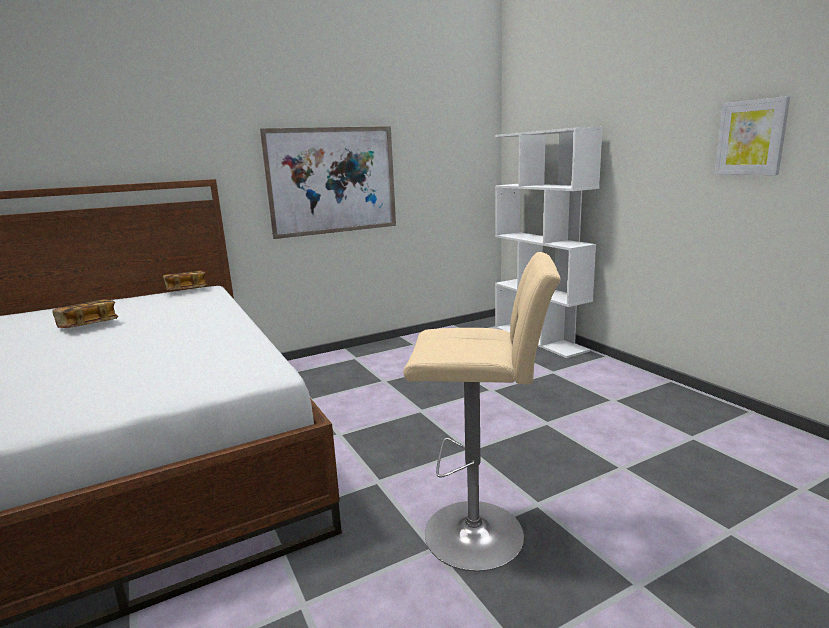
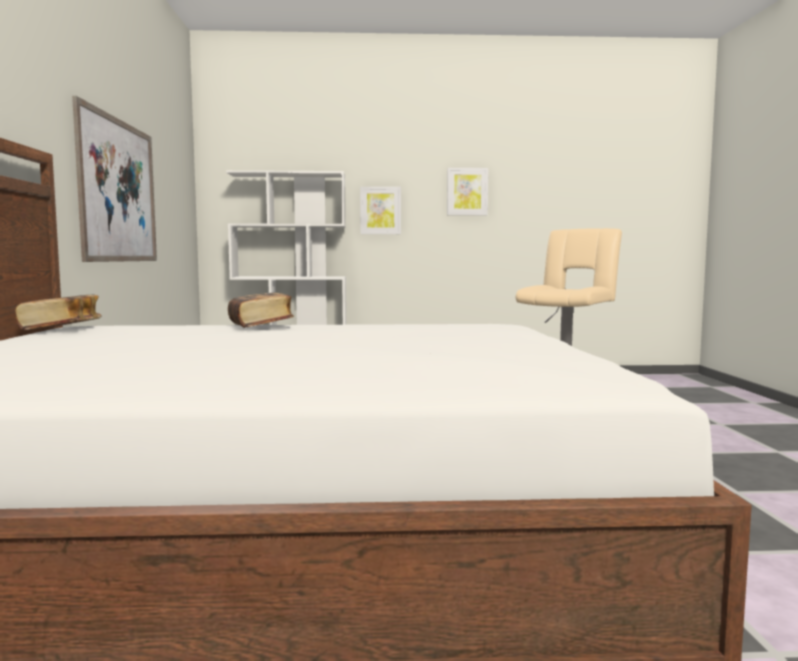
camera: 65 degrees left, 10 degrees down
(88, 326) = (158, 348): book -> book (260, 326)
(638, 168) = (380, 210): none -> picture

